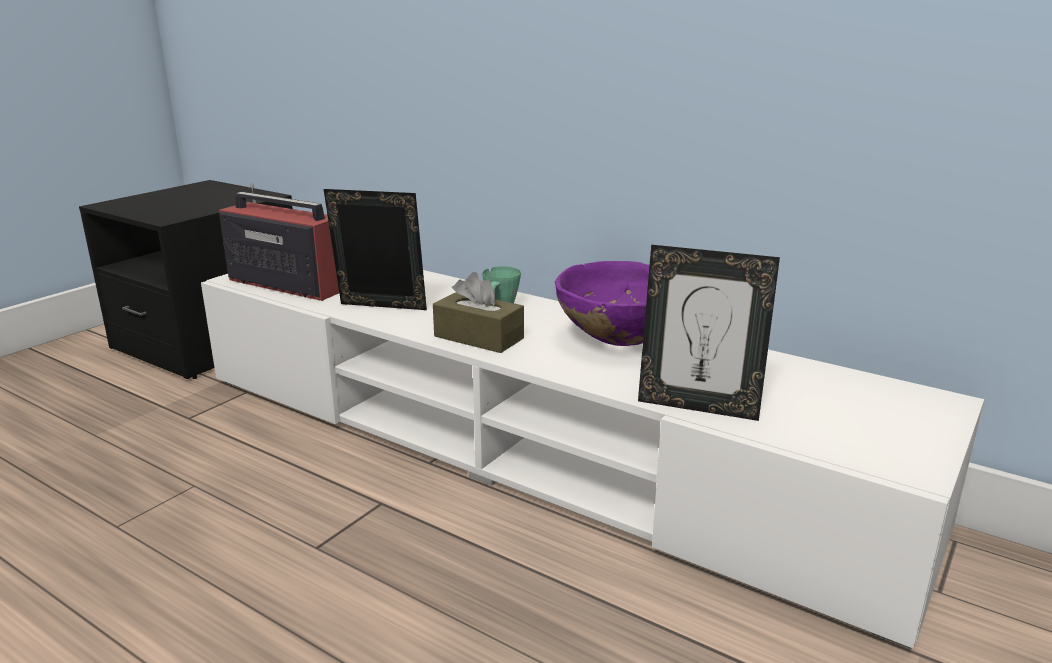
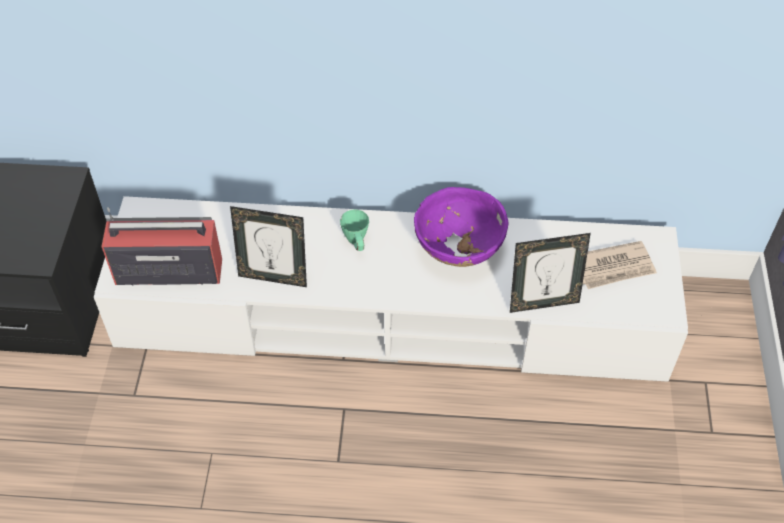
camera: 30 degrees left, 30 degrees up
(380, 309) = (273, 277): picture frame -> picture frame turned 150 degrees counterclockwise
(478, 337) = (370, 284): brown tissue box -> none
(844, 406) = (614, 267): none -> newspaper

